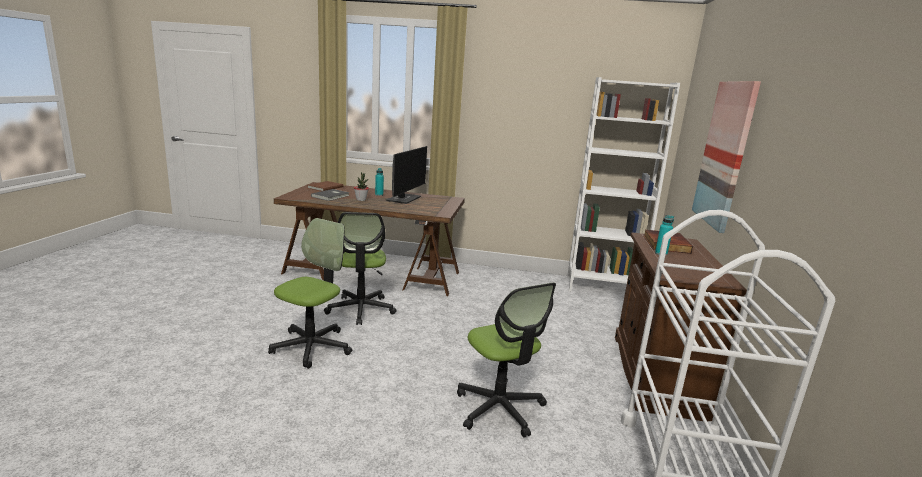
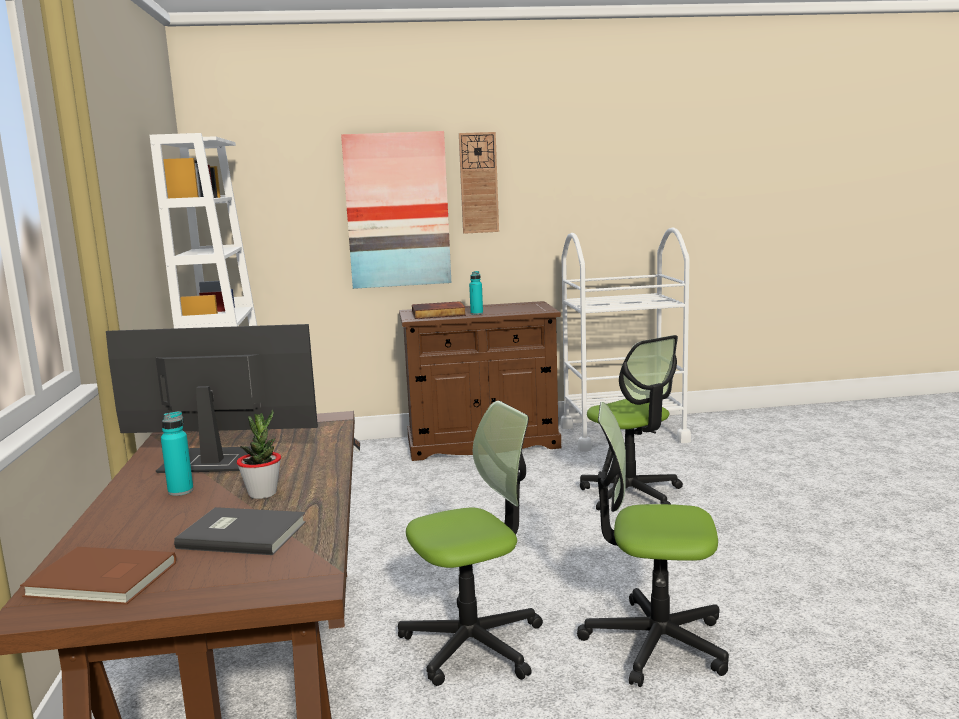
camera: 105 degrees left, 5 degrees down
(500, 408) = (631, 494): office chair -> office chair turned 105 degrees clockwise
(762, 140) = (478, 183): none -> wall clock

